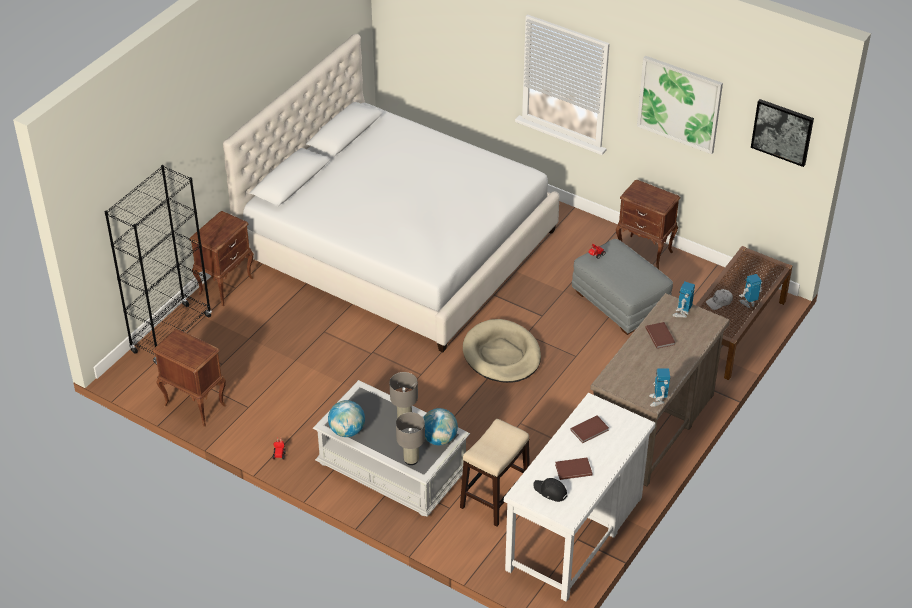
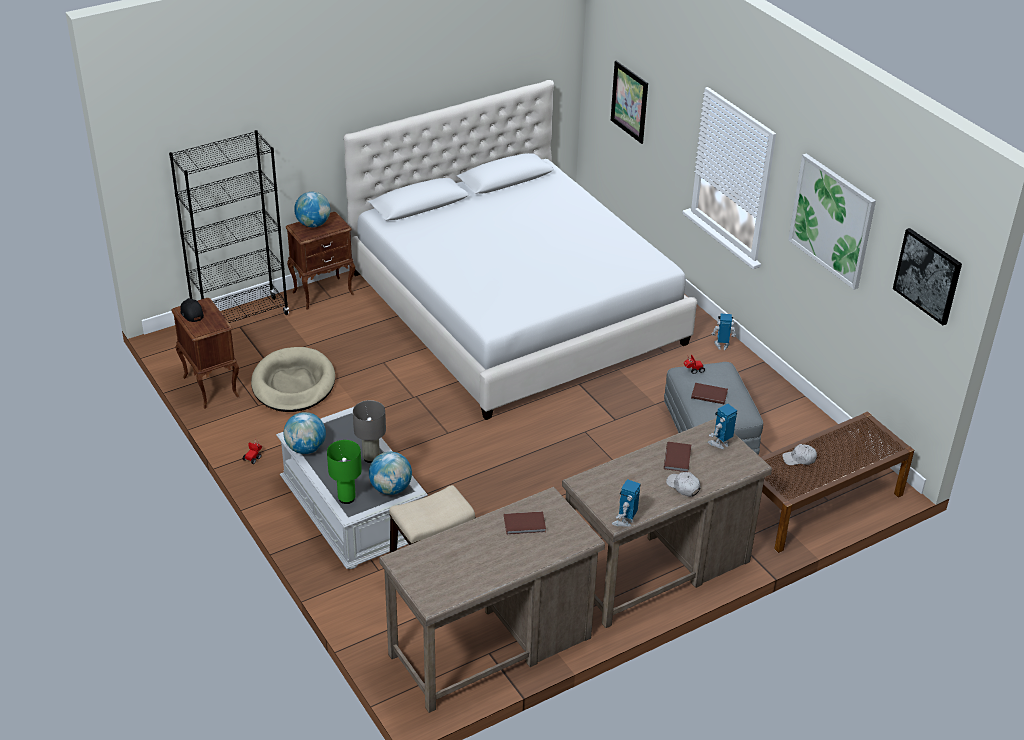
camera: 25 degrees right, 5 degrees down
(213, 229) = (313, 224): none -> globe
(411, 459) = (347, 498): grey table lamp -> green table lamp
(436, 36) = (629, 102): none -> picture
(502, 355) = (544, 442): beige dog bed -> beige dog bed (293, 384)
(550, 491) = (432, 570): black cap -> black cap (191, 313)
(572, 469) = (474, 557): brown book -> brown book (709, 394)
(575, 534) = (490, 647): white desk -> brown desk
(644, 252) = (772, 395): brown nightstand -> none
(679, 357) = (683, 487): none -> white cap
(748, 303) = (833, 471): toy robot -> toy robot (722, 346)

